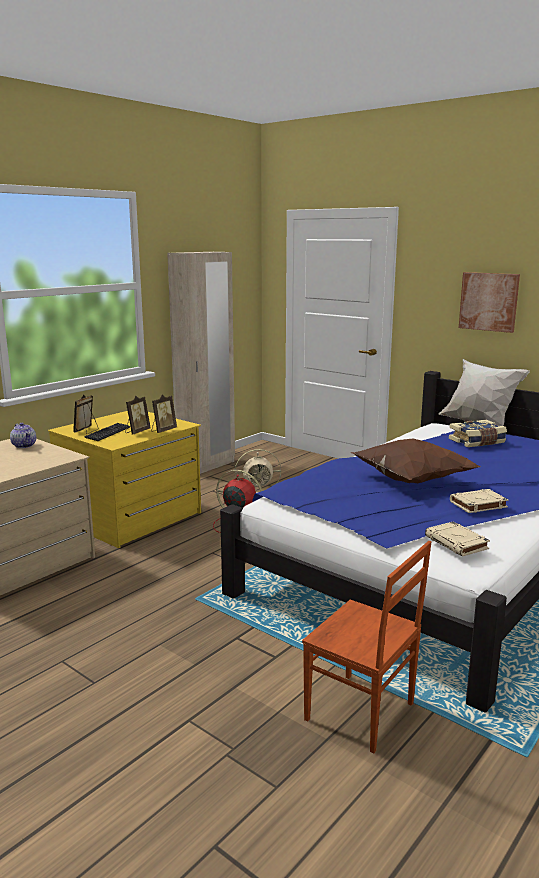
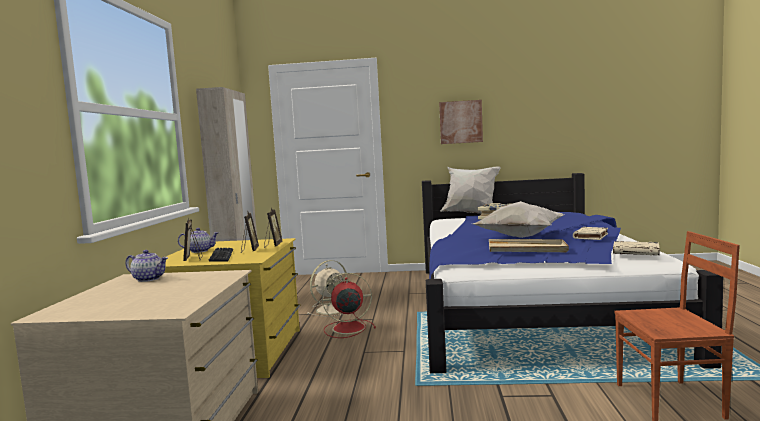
camera: 35 degrees left, 10 degrees down
(111, 421) = (200, 251): none -> teapot
(362, 500) = (527, 249): none -> beige tray
(410, 481) = (519, 237): brown pillow -> white pillow

